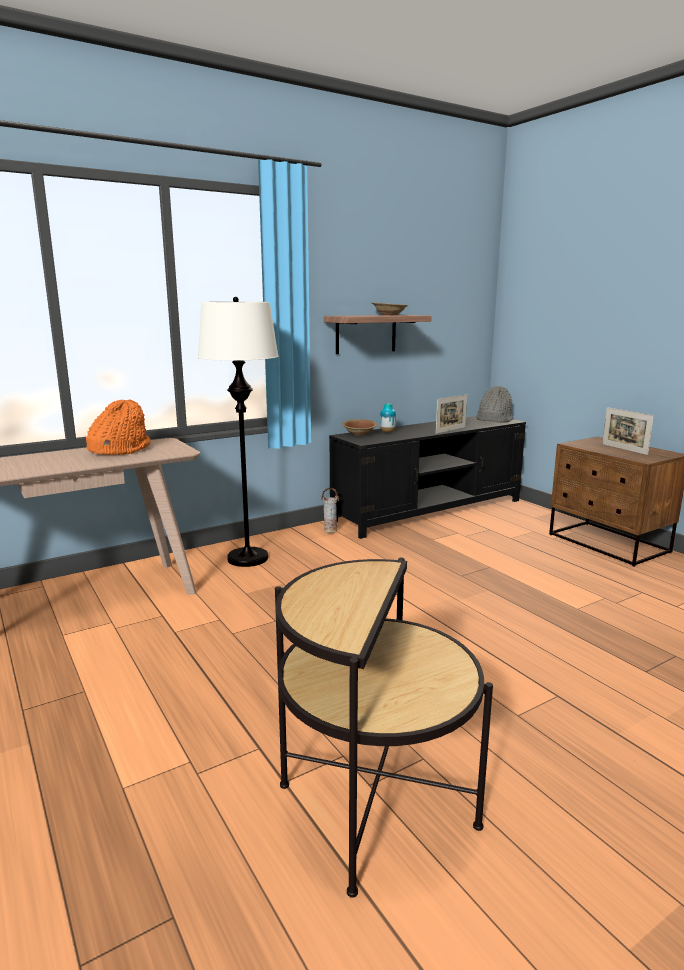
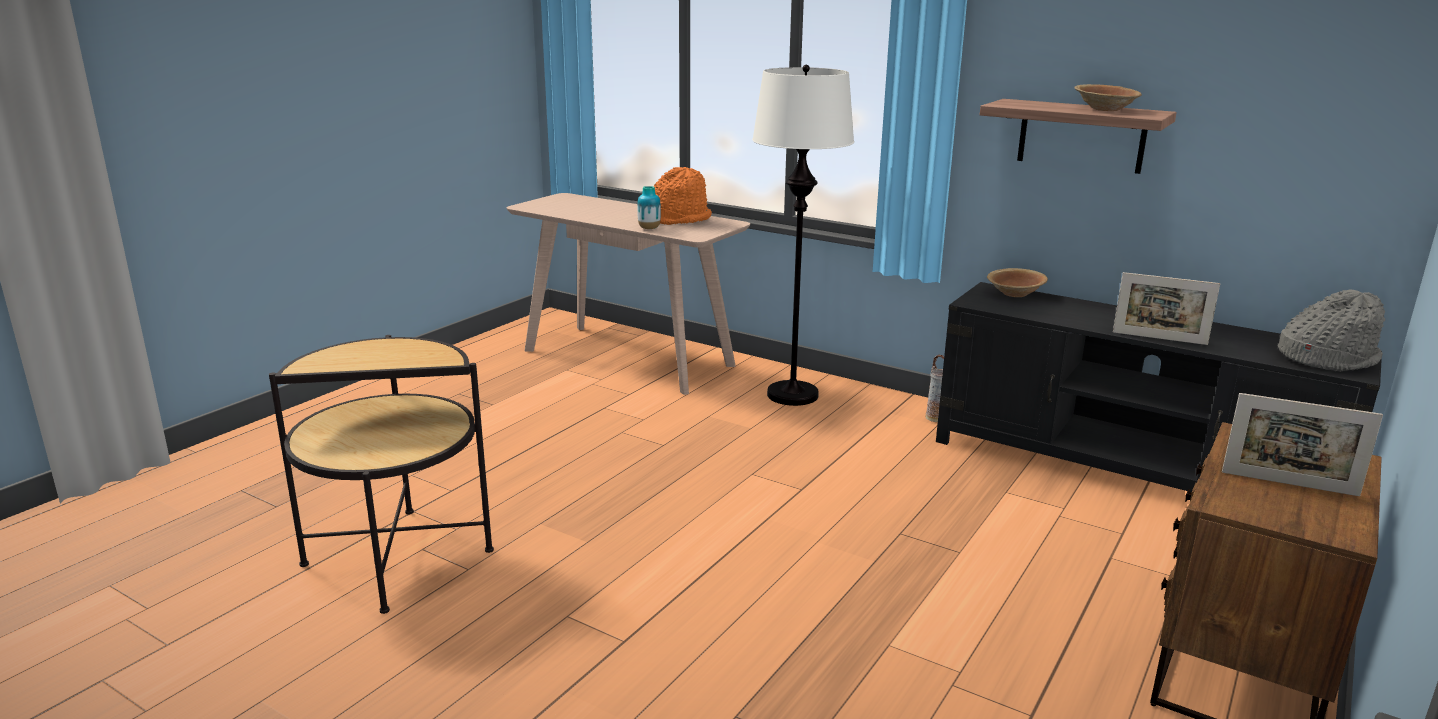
camera: 65 degrees right, 5 degrees up
(387, 432) = (1061, 305): vase -> vase (649, 228)
(624, 449) = (1289, 483): picture frame -> picture frame turned 105 degrees counterclockwise

